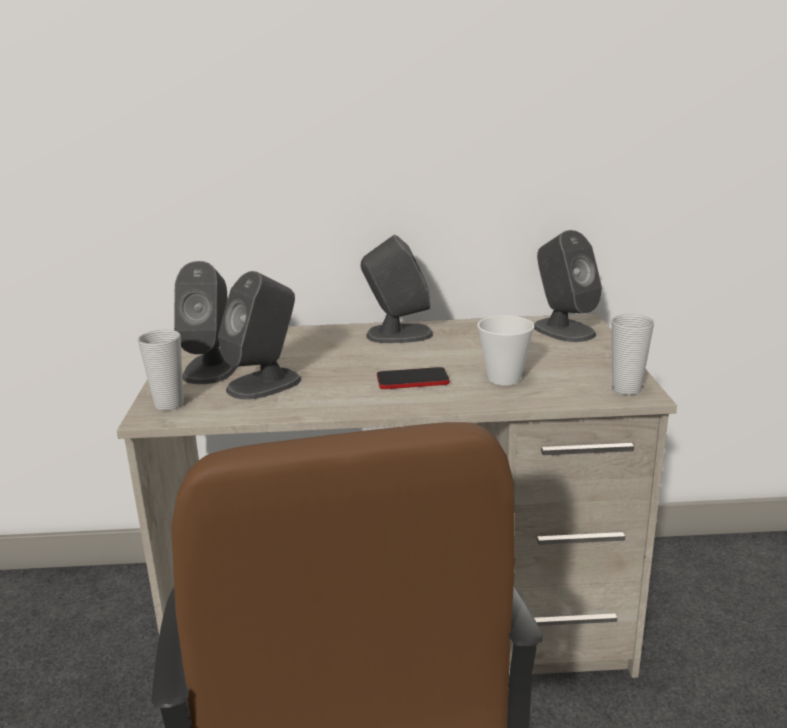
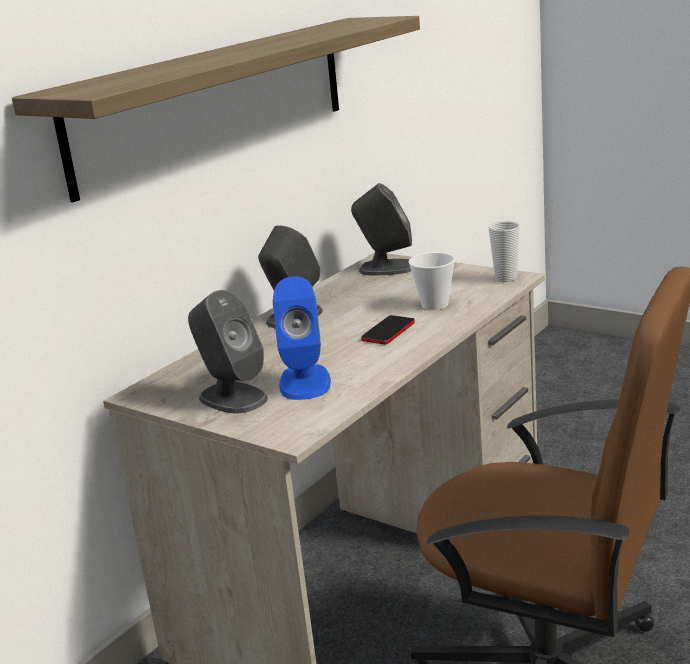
camera: 50 degrees left, 0 degrees up
(169, 405) = (281, 426): cup -> none
(265, 384) = (304, 382): grey speaker -> blue speaker
(373, 91) = (215, 101): none -> shelf

